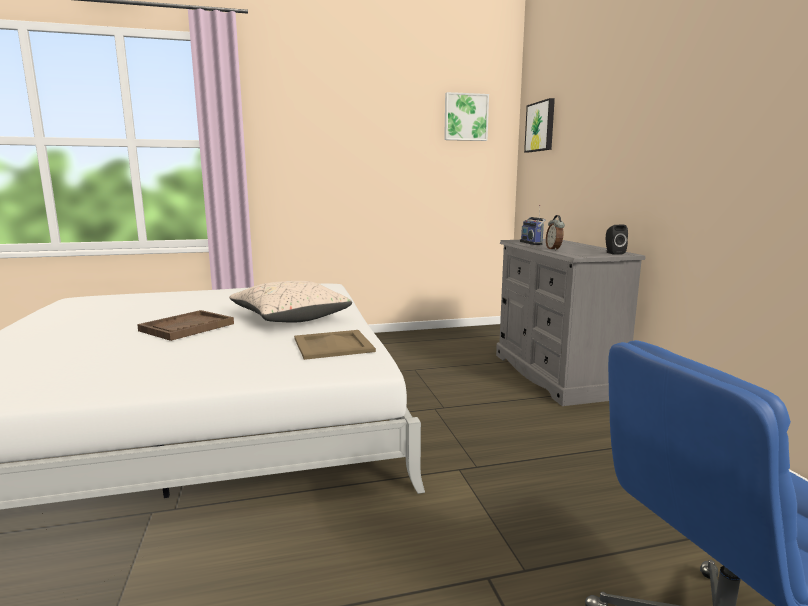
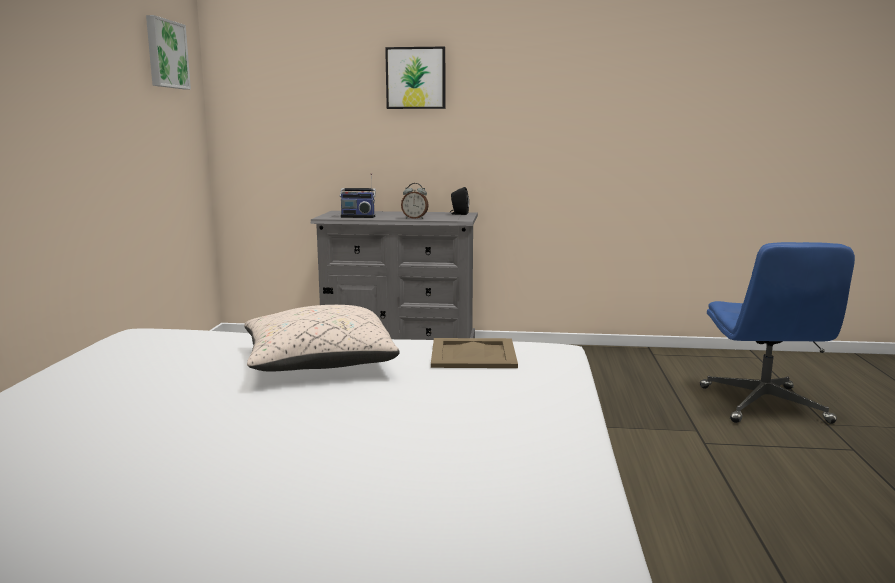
camera: 70 degrees left, 0 degrees up
(187, 327) = (310, 419): brown tray -> none
(540, 126) = (264, 78): picture -> picture (416, 78)

